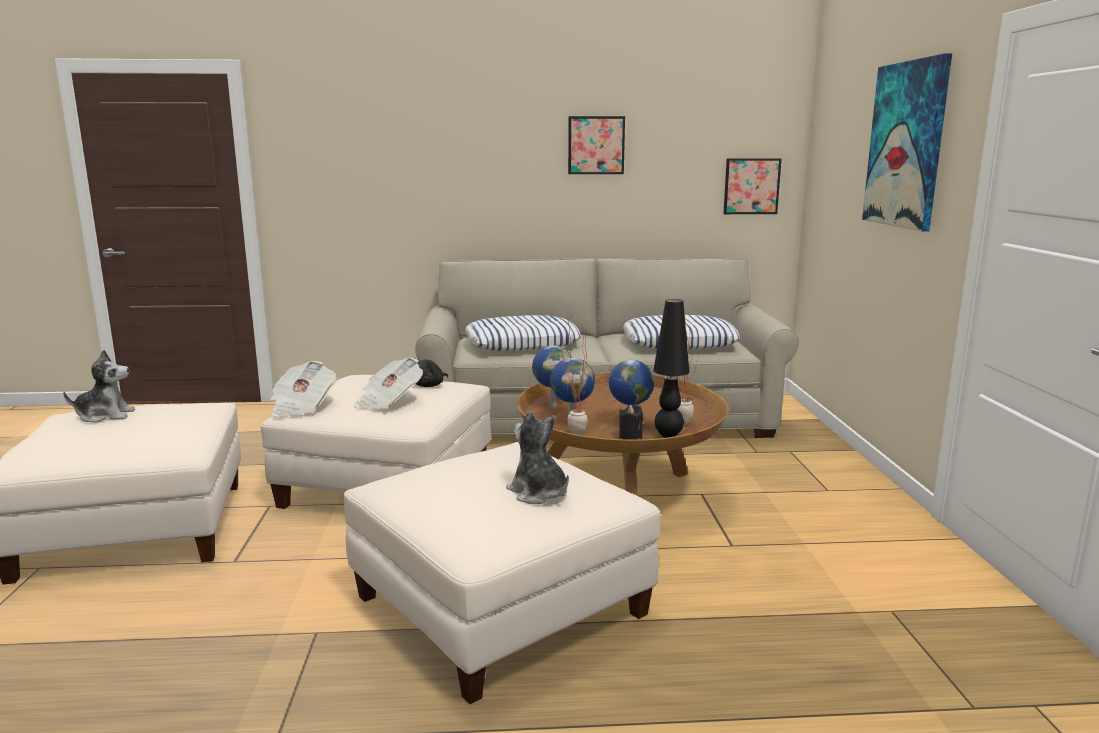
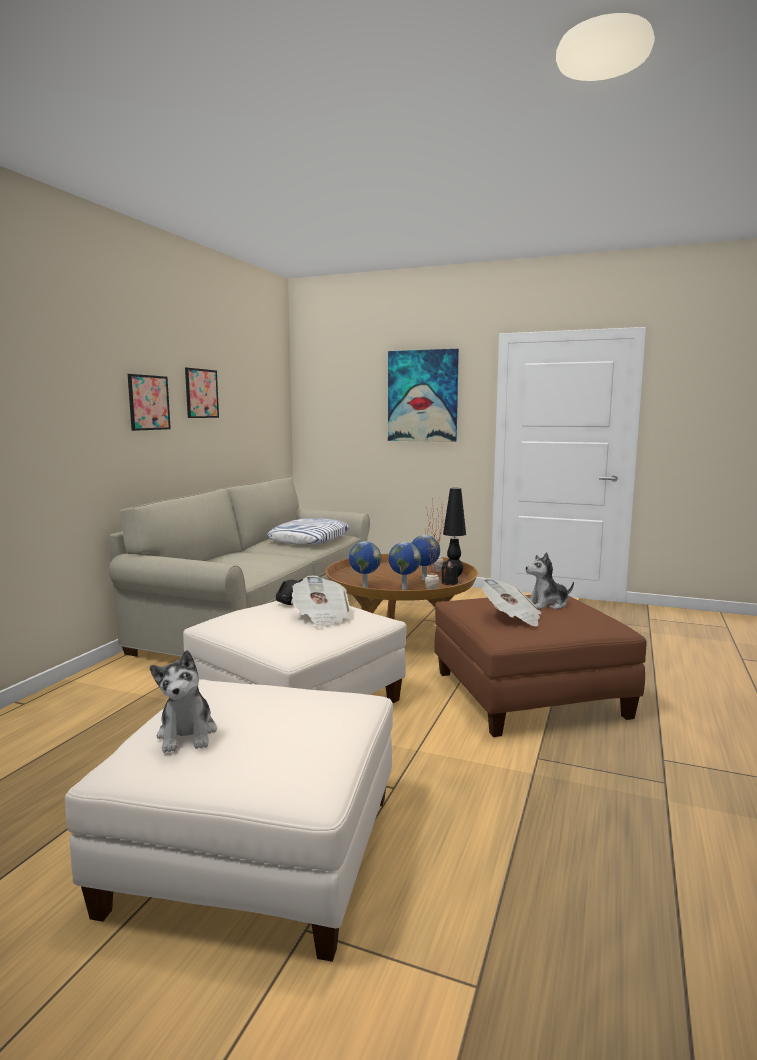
camera: 65 degrees left, 5 degrees down
(105, 415) = (187, 734): plush toy -> plush toy turned 150 degrees clockwise
(302, 407) = (280, 648): newspaper -> newspaper (511, 618)
(499, 605) = (529, 694): white ottoman -> brown ottoman
(522, 343) = (239, 564): pillow -> none
(751, 186) = (273, 425): picture -> picture (148, 402)

